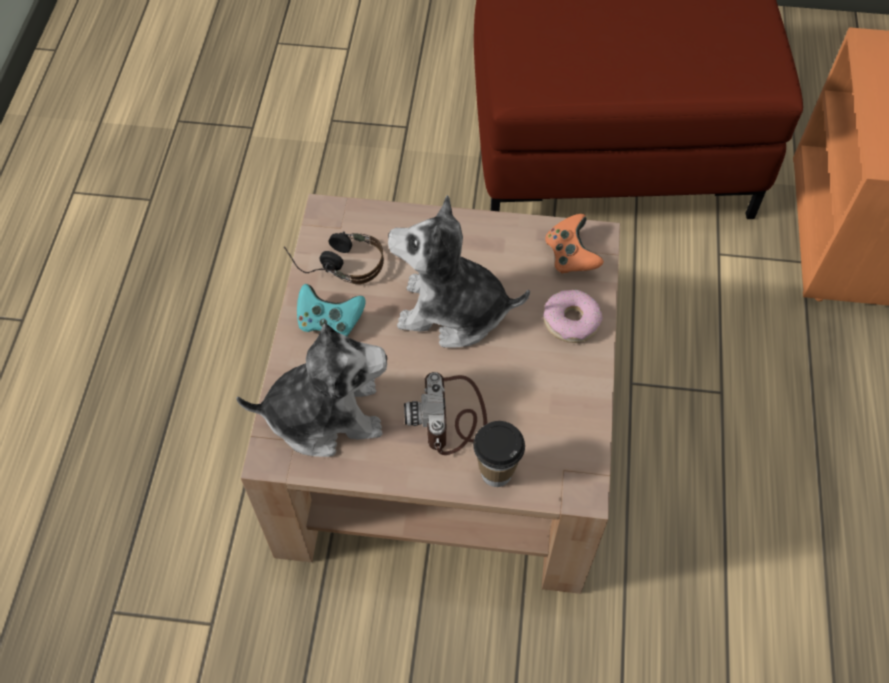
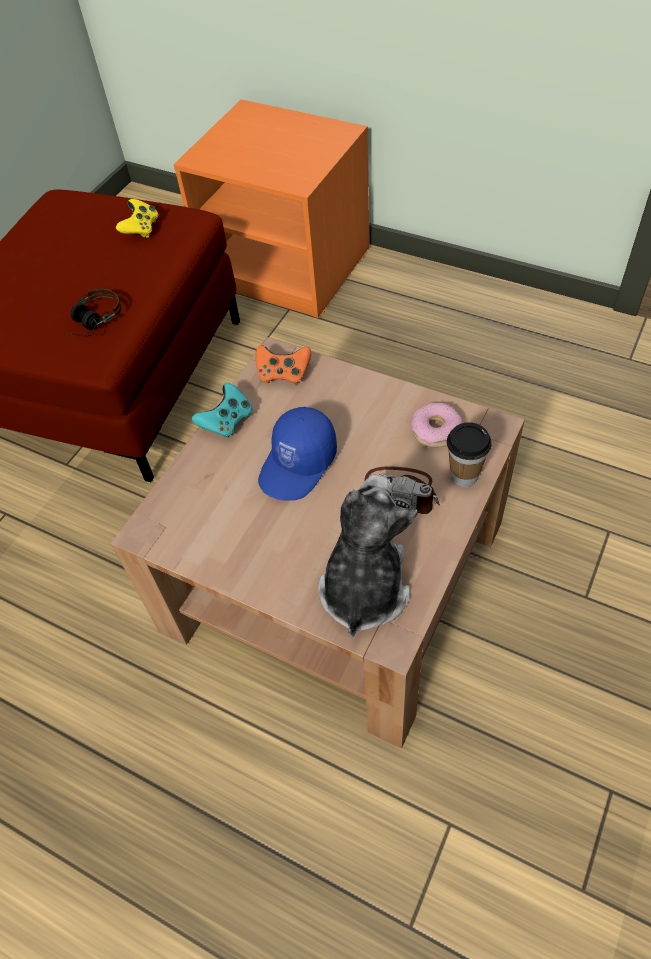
camera: 65 degrees left, 5 degrees down
(329, 321) = (266, 560): turquoise game controller -> turquoise game controller (227, 422)
(337, 262) = (203, 538): headphones -> headphones (91, 324)
(452, 311) = (299, 465): plush toy -> blue cap
(571, 321) = (344, 391): donut -> donut (435, 430)
(726, 46) = (141, 229): none -> yellow game controller

